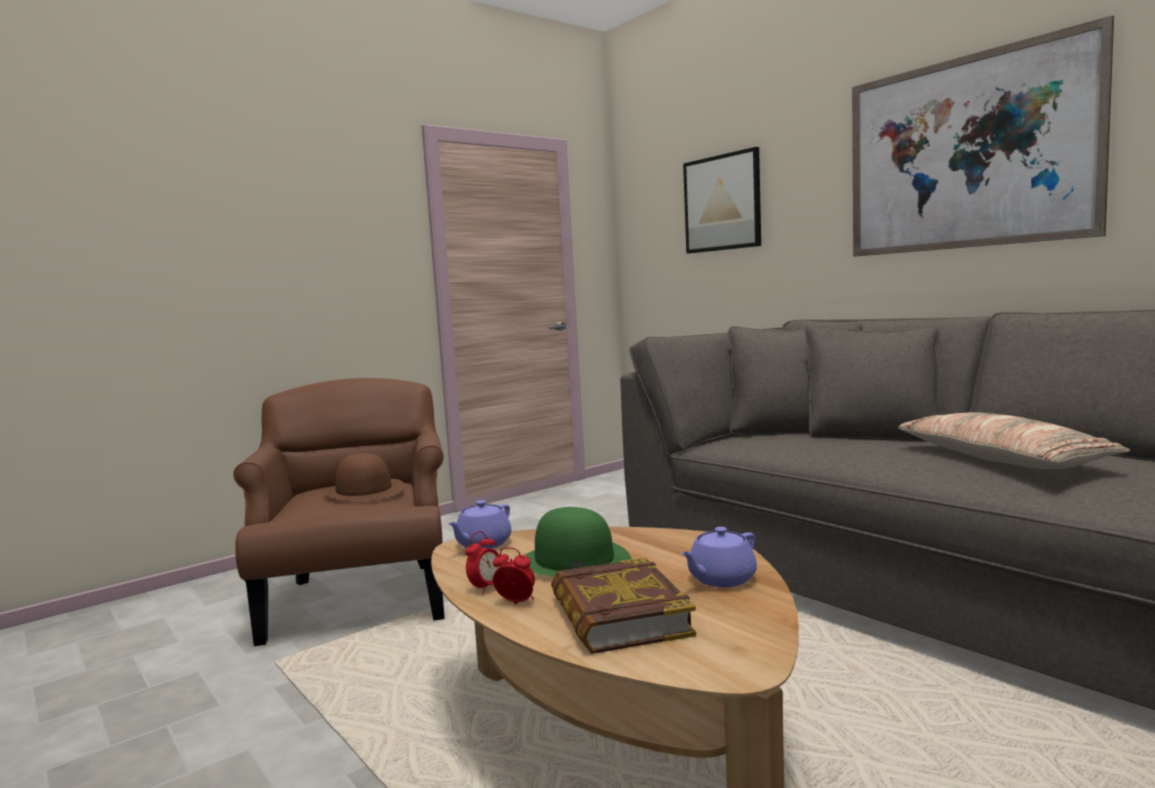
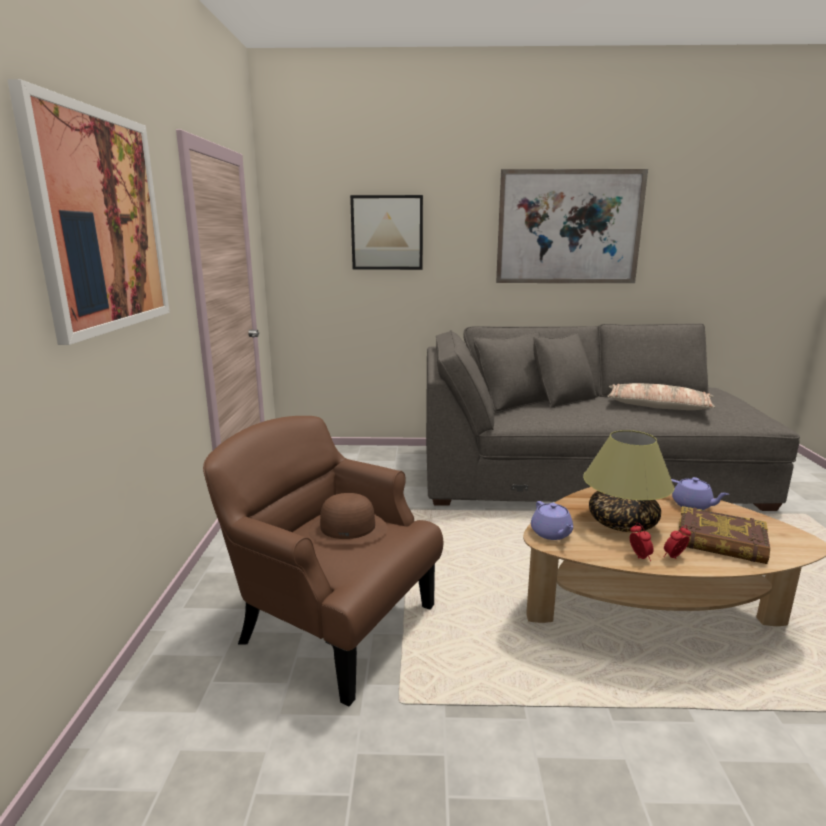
camera: 50 degrees left, 10 degrees up
(271, 203) = (101, 222): none -> picture
(573, 562) = (622, 523): green hat -> table lamp
(720, 579) = (692, 505): purple teapot -> purple teapot turned 45 degrees counterclockwise

